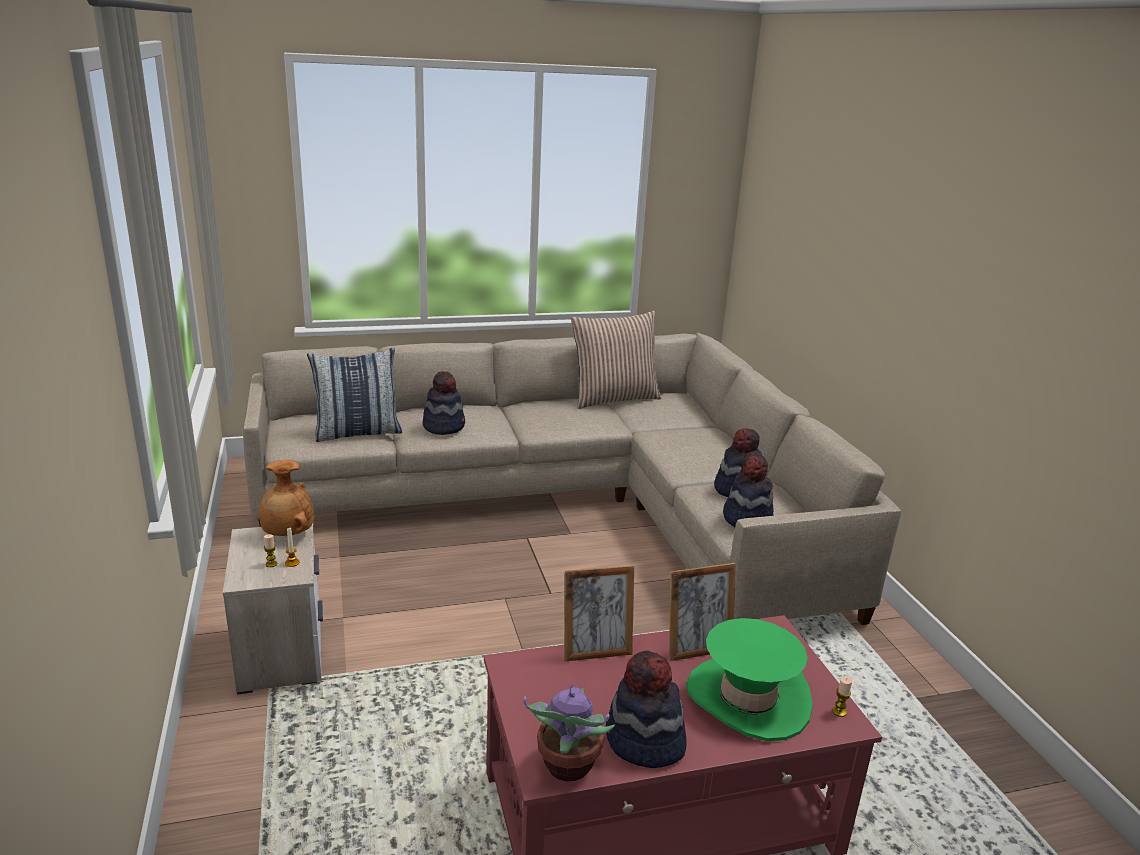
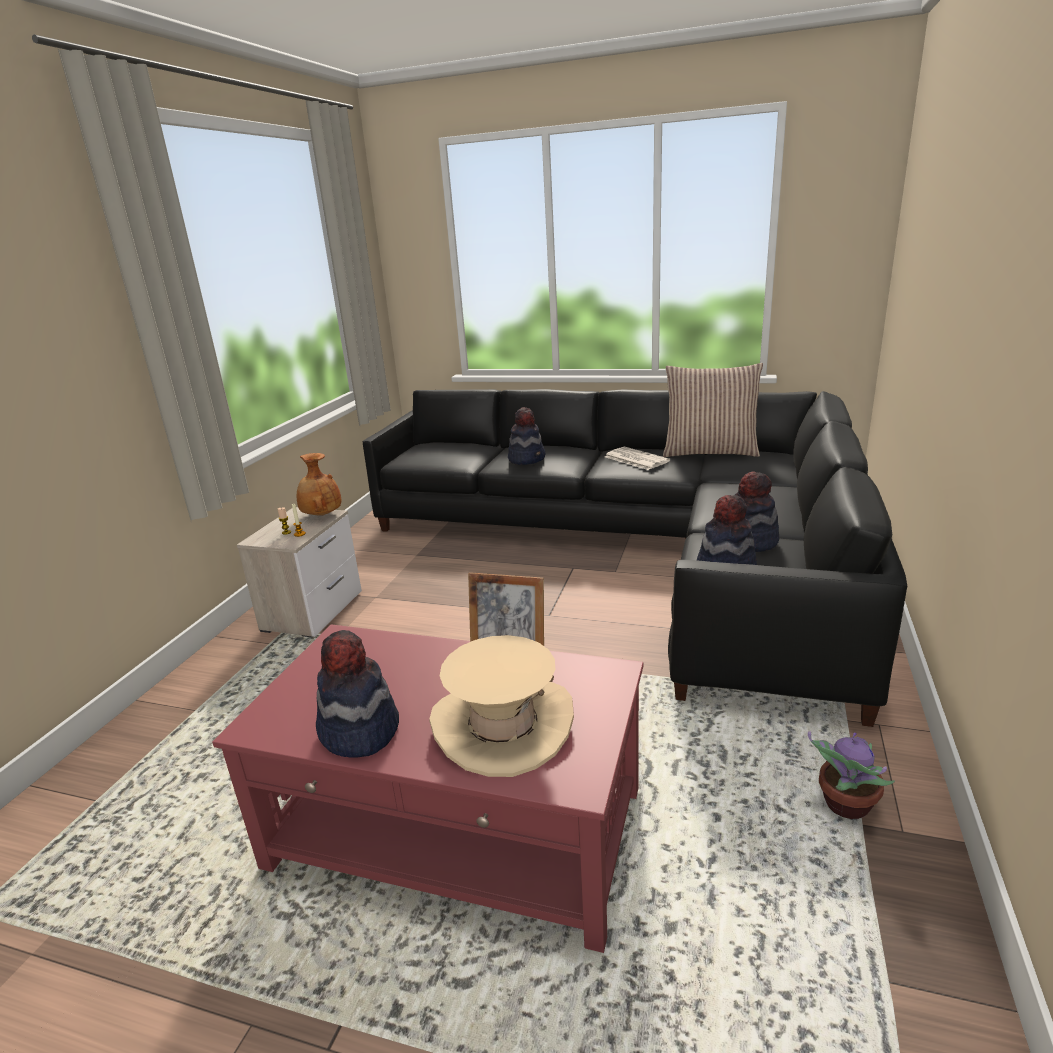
camera: 35 degrees right, 0 degrees up
(357, 432) = (458, 457): pillow -> none
(556, 414) = (635, 459): none -> newspaper
(567, 767) = (274, 728): potted plant -> potted plant (845, 806)
(574, 504) = (643, 548): beige sofa -> black sofa
(596, 651) = (418, 645): picture frame -> none
(748, 698) = (503, 725): green hat -> beige hat
(839, 712) = (584, 771): candle -> none

